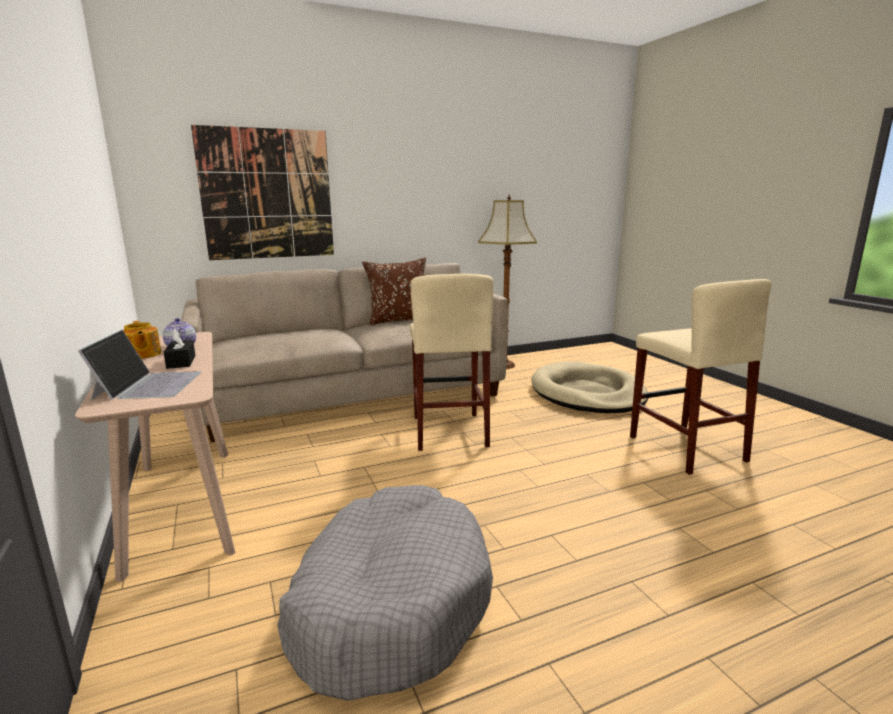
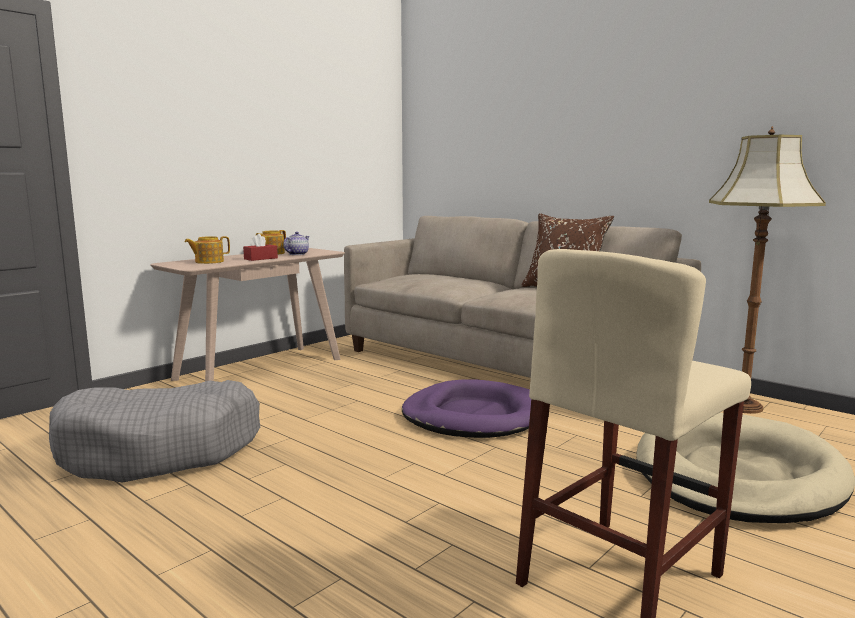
camera: 65 degrees right, 5 degrees down
(148, 385) = (208, 261): laptop -> teapot
(181, 362) = (261, 258): black tissue box -> red tissue box
(267, 194) = (497, 141): picture -> none
(449, 431) = (473, 416): beige stool -> purple dog bed

